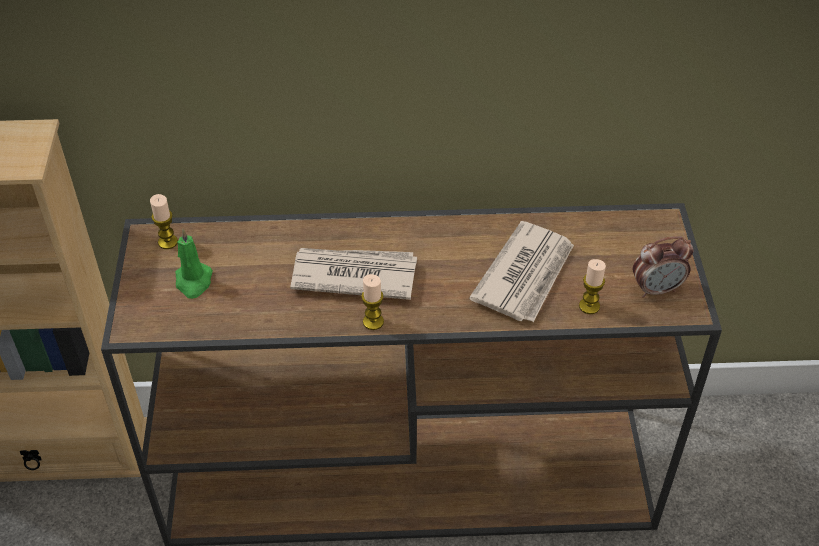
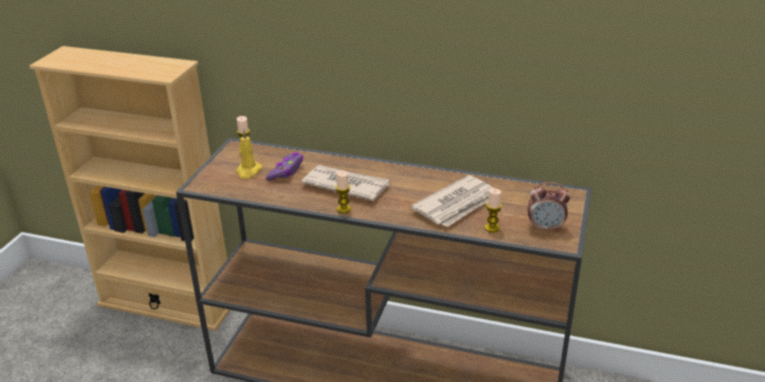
camera: 20 degrees right, 15 degrees down
(193, 282) = (248, 171): green candle -> yellow candle
(251, 268) = (286, 171): none -> purple game controller

